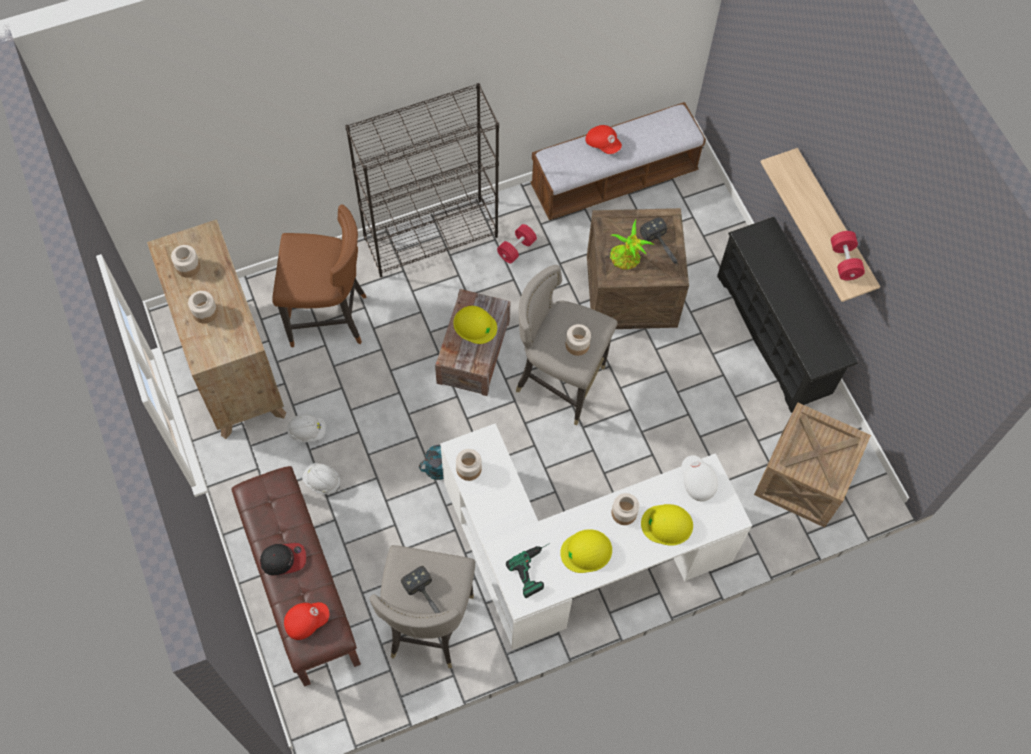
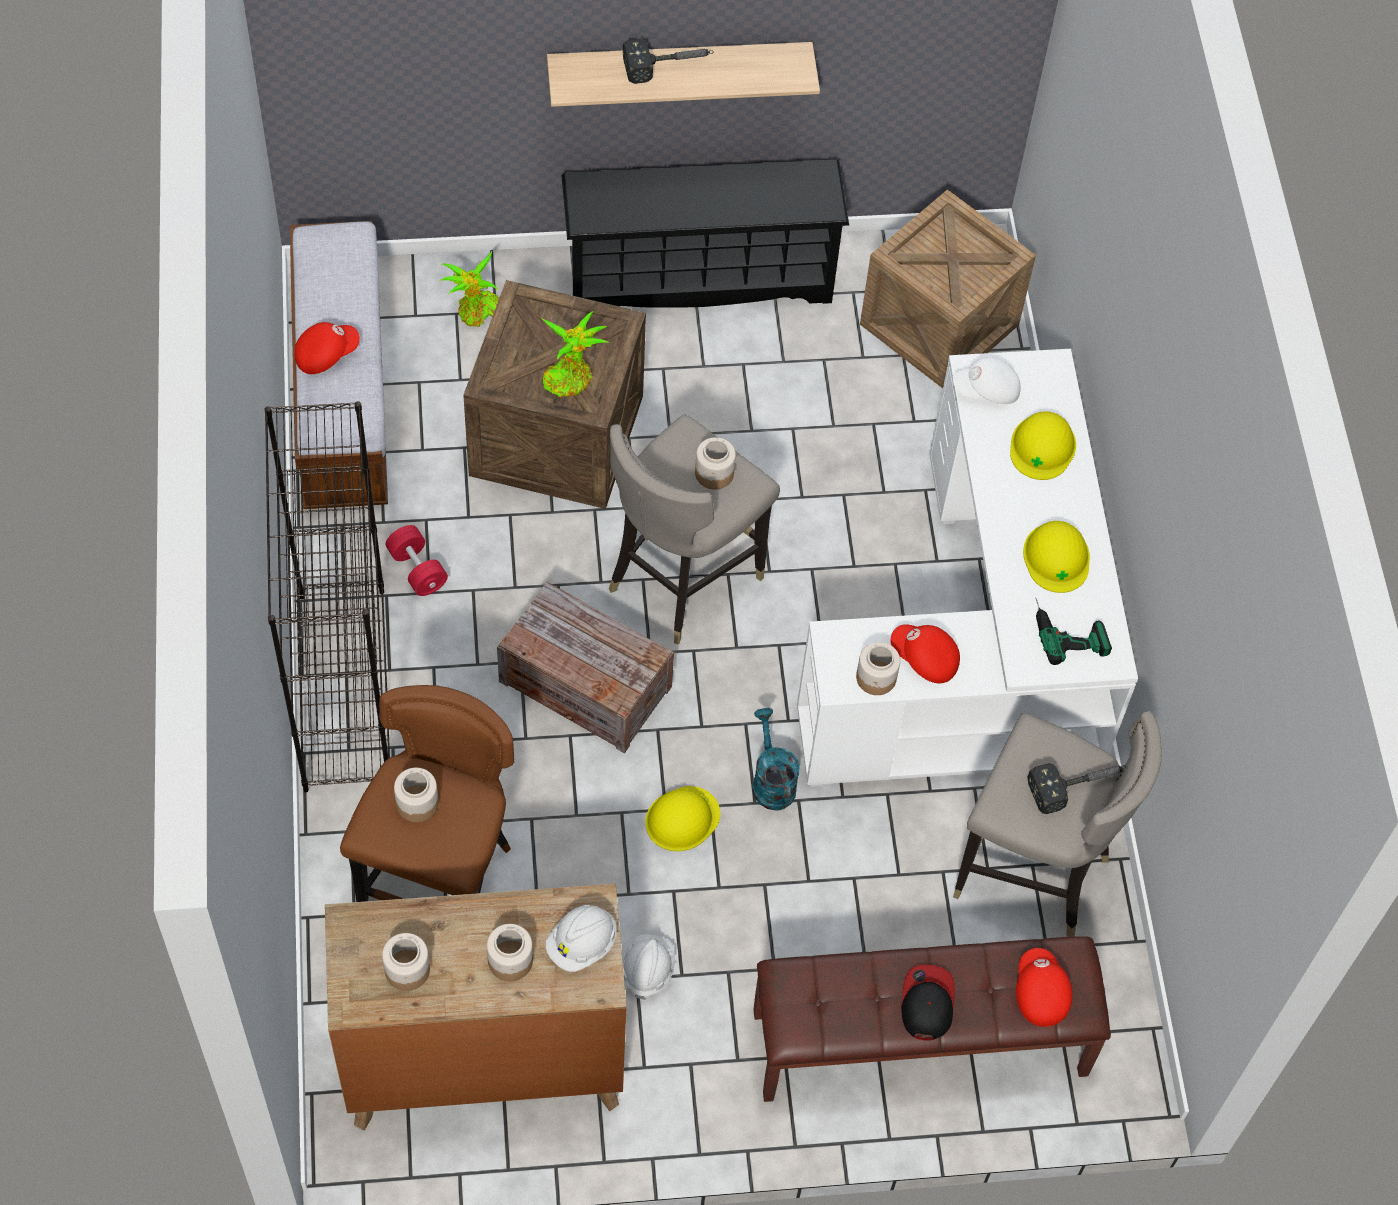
camera: 75 degrees left, 5 degrees down
(322, 481) = (746, 968): white hard hat -> white hard hat (582, 944)
(474, 325) = (574, 642): yellow hard hat -> yellow hard hat (682, 818)
(490, 493) = (924, 659): none -> red cap
(624, 513) = (1010, 493): jar -> jar (417, 803)
(662, 248) = (568, 325): hammer -> hammer (669, 65)
(698, 227) = (477, 312): none -> potted plant
(844, 262) = (759, 66): red dumbbell -> none

